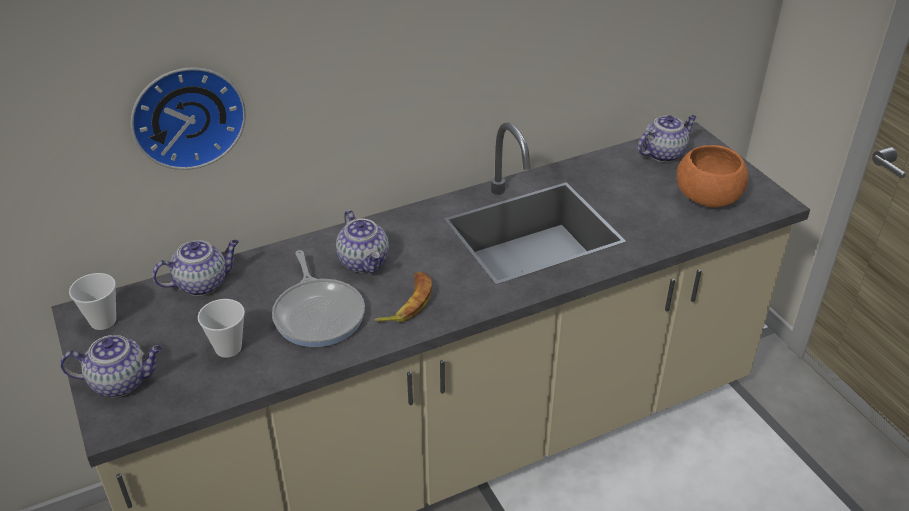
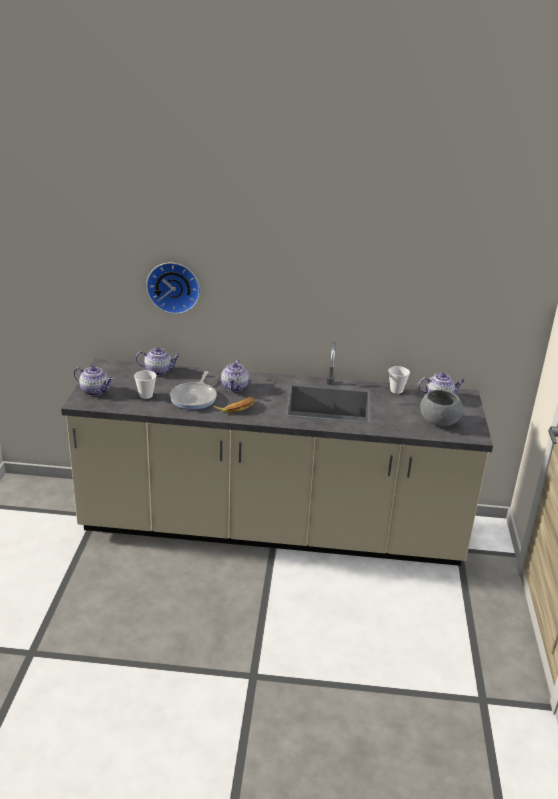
camera: 30 degrees right, 10 degrees down
(103, 321) = (108, 370): cup -> cup (396, 390)
(707, 198) = (438, 421): orange bowl -> grey bowl

